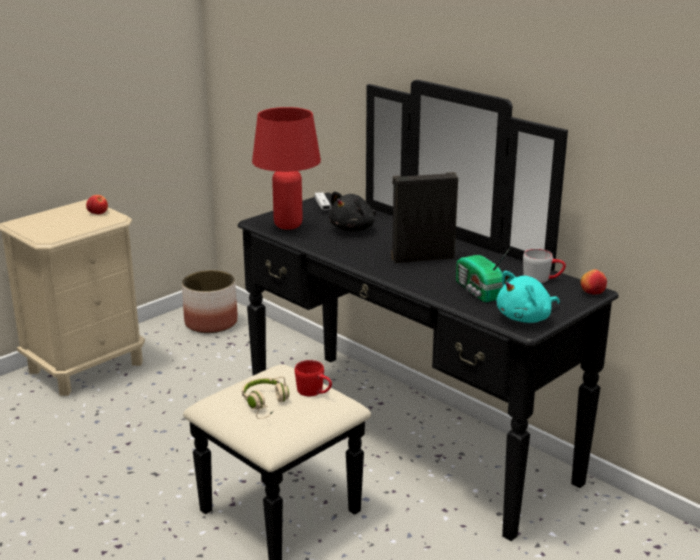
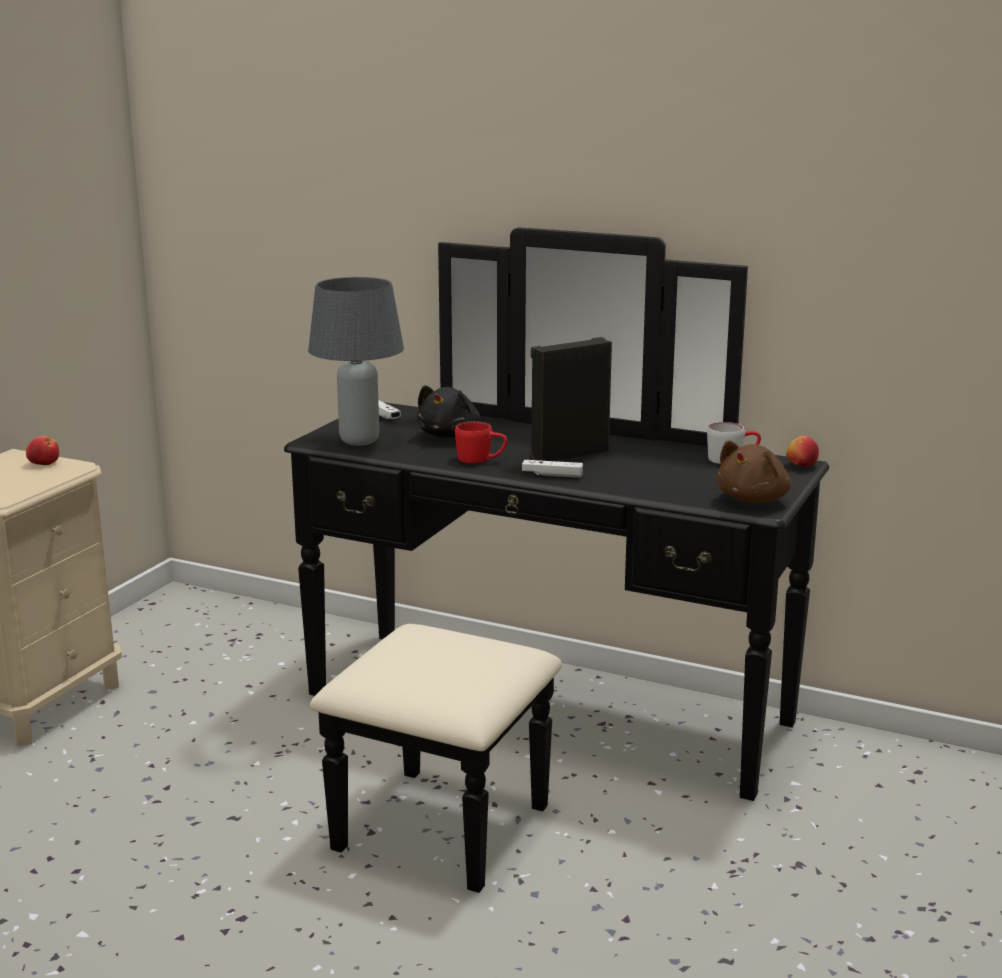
camera: 20 degrees left, 5 degrees down
(211, 322) = (188, 618): planter -> none
(265, 404) = (430, 669): beige headphones -> none
(288, 226) = (360, 441): red table lamp -> grey table lamp
(315, 392) = (483, 645): red mug -> red mug (481, 459)
(395, 273) = (552, 475): none -> white game controller
(478, 291) = (672, 480): radio -> none
(526, 318) = (754, 499): turquoise plush toy -> brown plush toy

